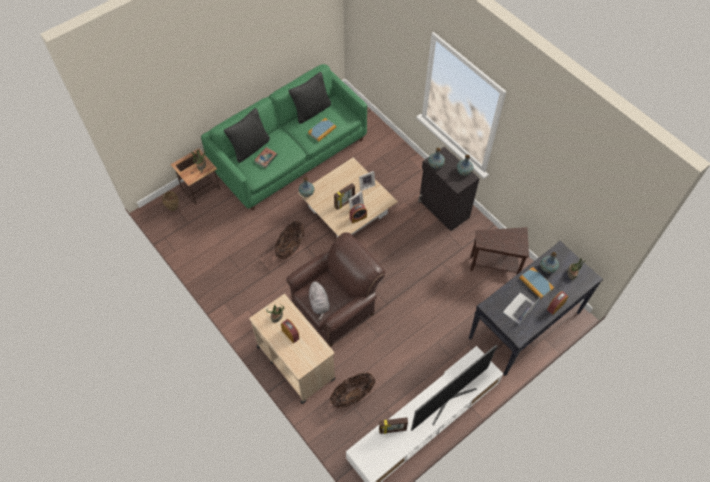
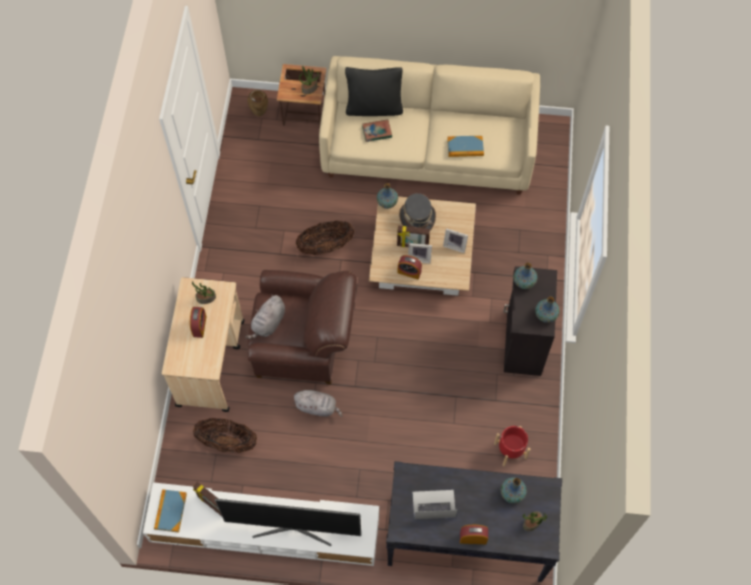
camera: 45 degrees right, 5 degrees up
(289, 154) = (428, 147): green sofa -> beige sofa
(311, 111) = (478, 116): black pillow -> none
(332, 188) = (417, 218): none -> grey hat
(380, 332) = (317, 407): none -> grey plush toy
(496, 265) = (510, 450): brown side table -> red planter
(536, 283) = (480, 497): book -> book (170, 511)

